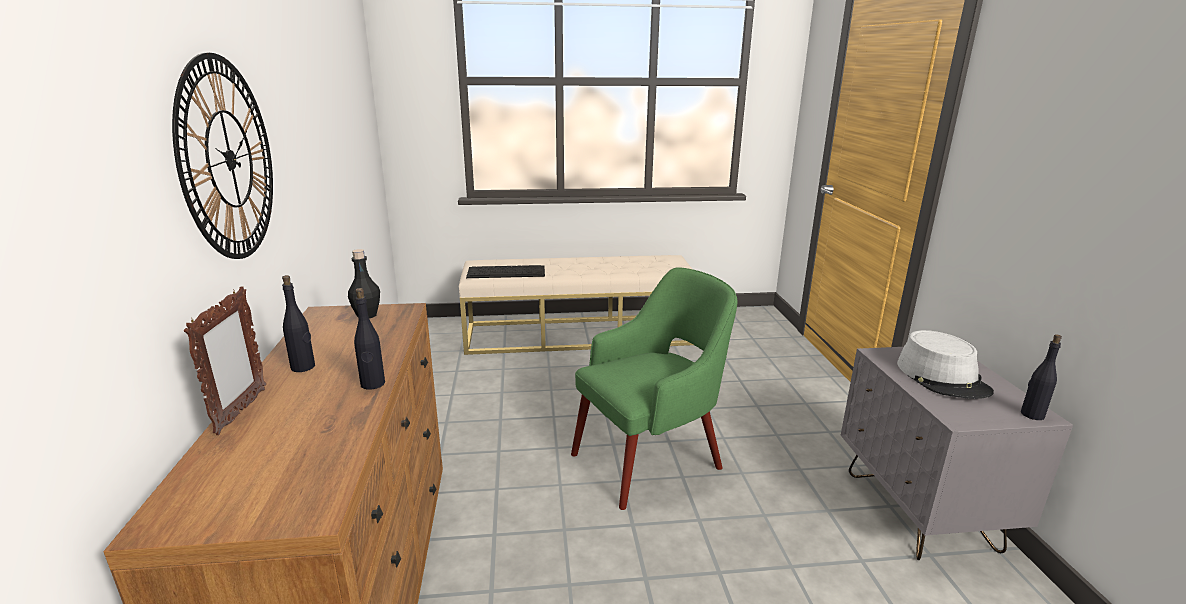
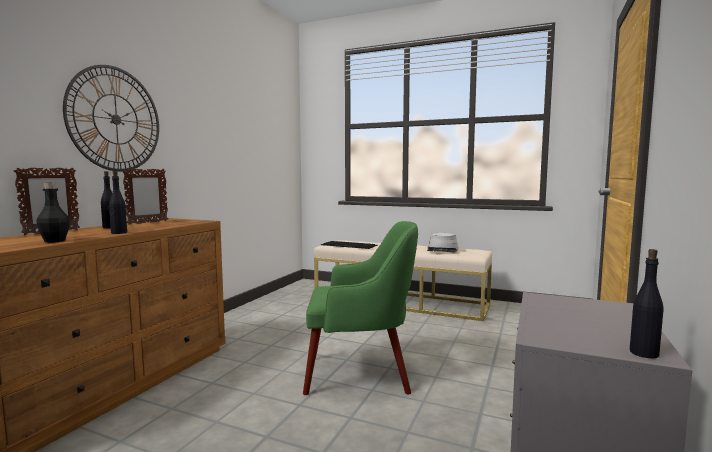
camera: 30 degrees right, 15 degrees down
(324, 334) = (147, 222): none -> picture frame
(367, 315) = (182, 221): black bottle -> black bottle (55, 241)
(942, 377) = (580, 317): grey hat -> grey hat (442, 250)

